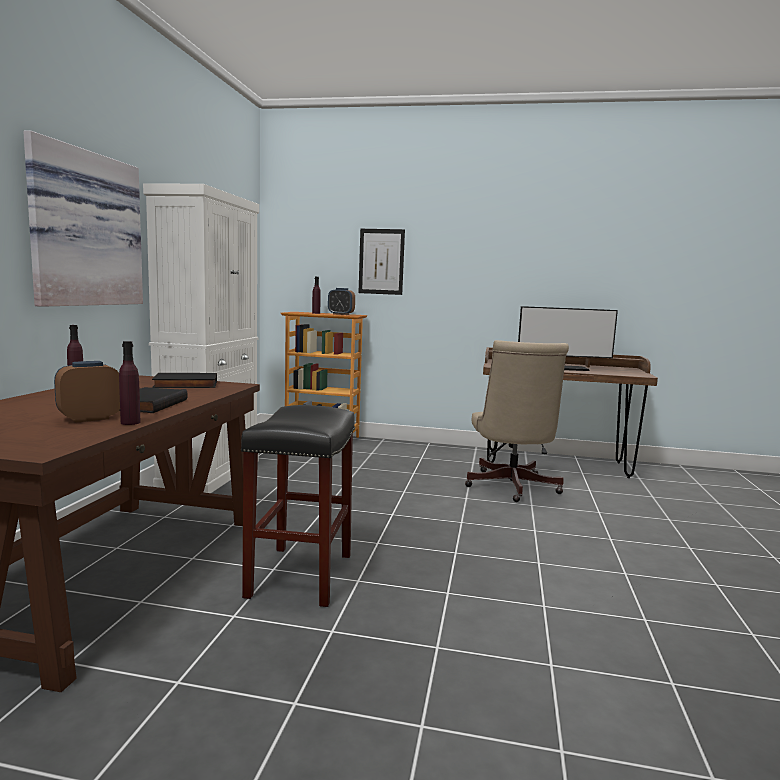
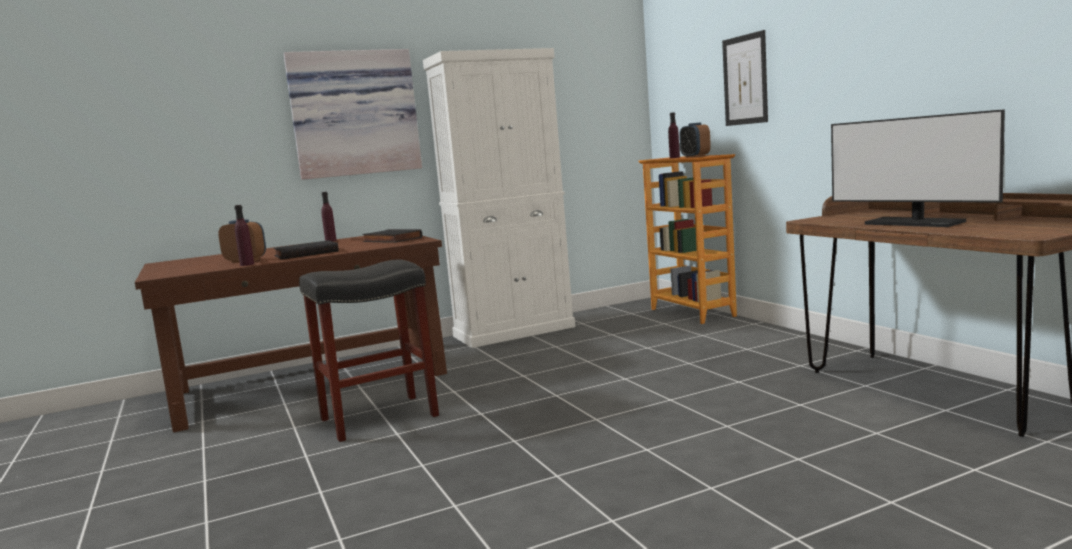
camera: 55 degrees right, 0 degrees up
(511, 488) = (760, 402): beige office chair -> none

